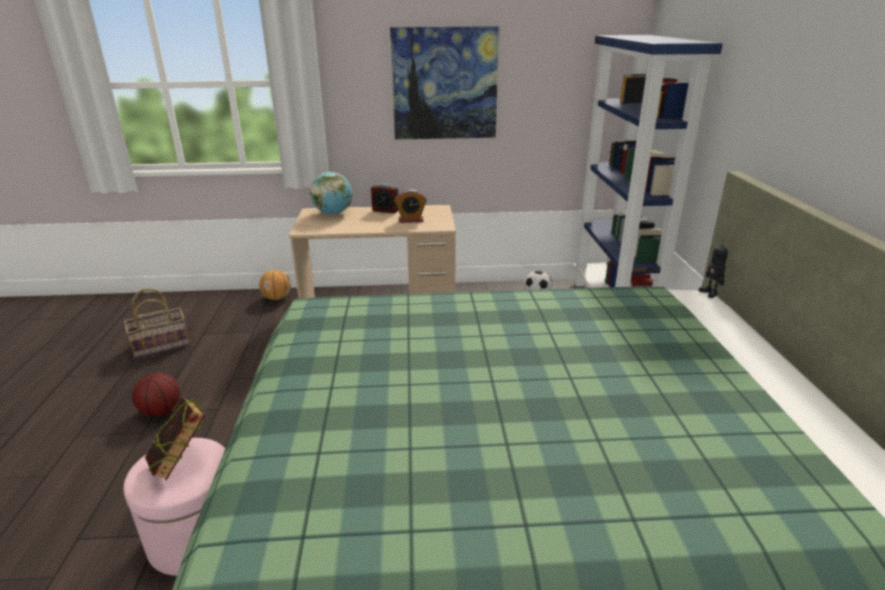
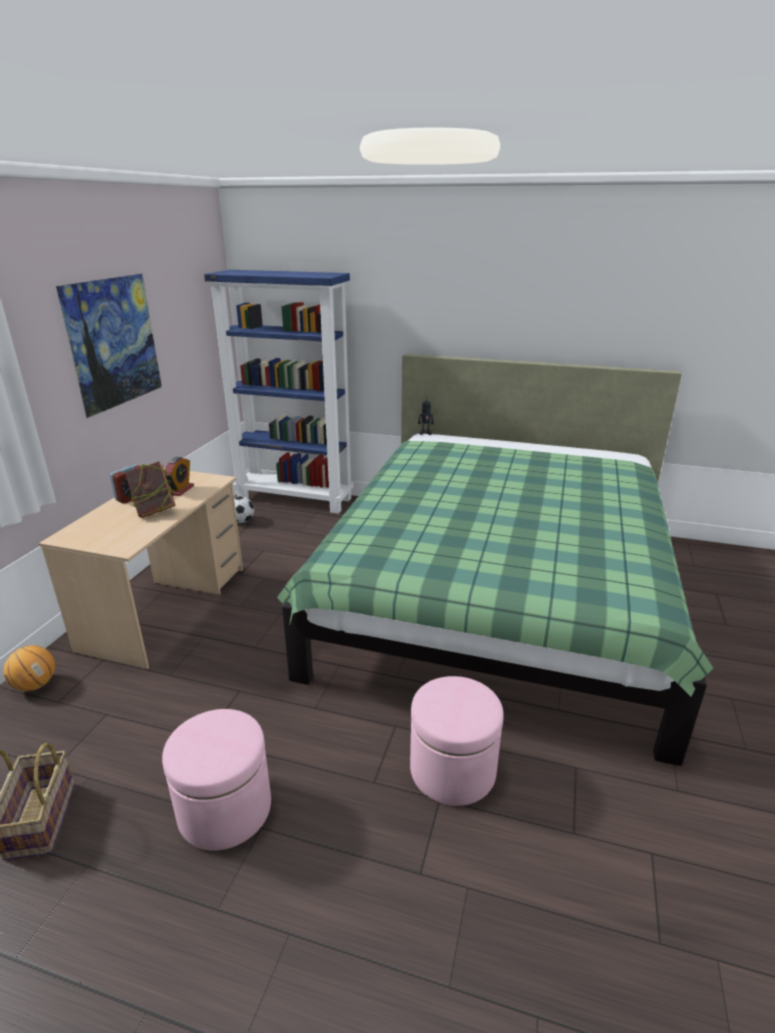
camera: 70 degrees left, 0 degrees up
(161, 411) = (225, 809): basketball -> pink ottoman
(182, 462) = (452, 700): book -> book (154, 510)
(333, 213) = (94, 525): globe -> none

